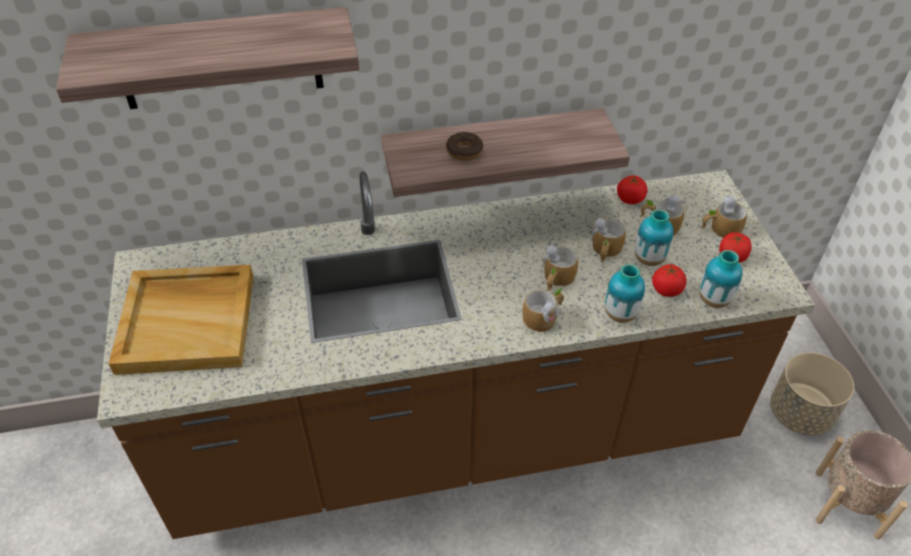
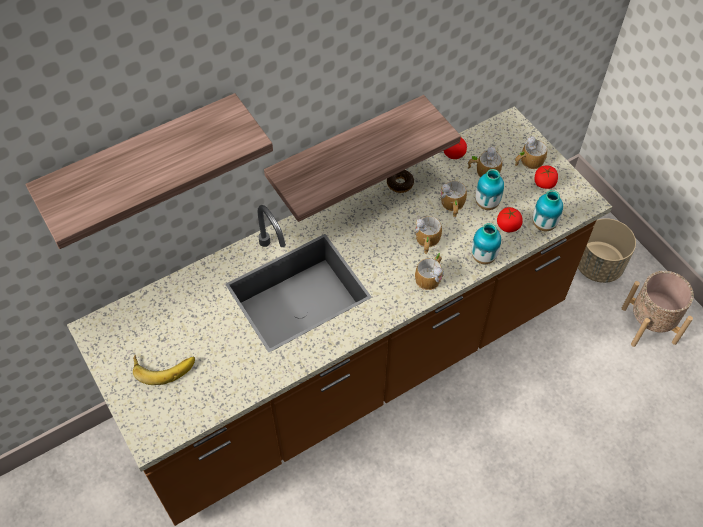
camera: 20 degrees left, 10 degrees up
(188, 321) = (164, 366): beige tray -> banana
(464, 151) = (336, 166): donut -> donut (400, 183)

